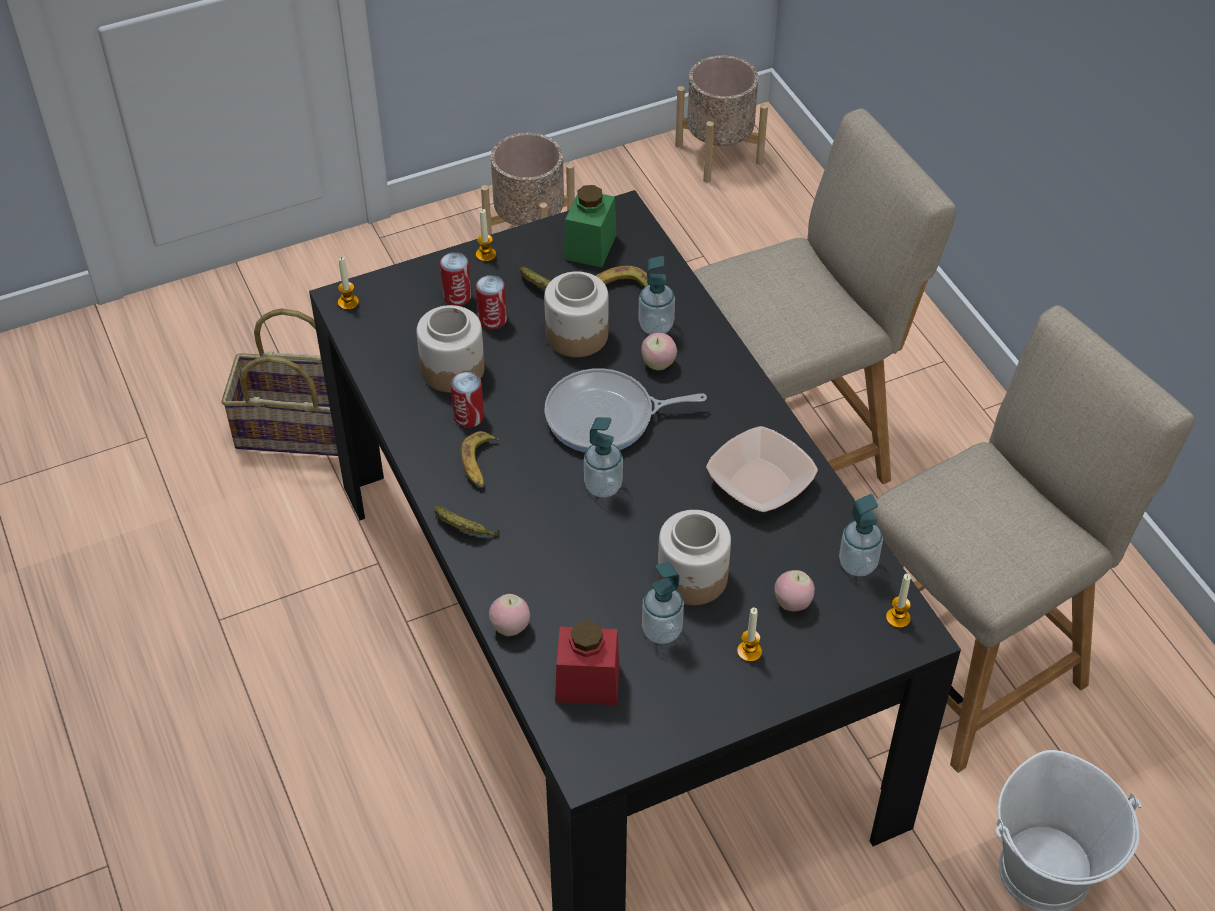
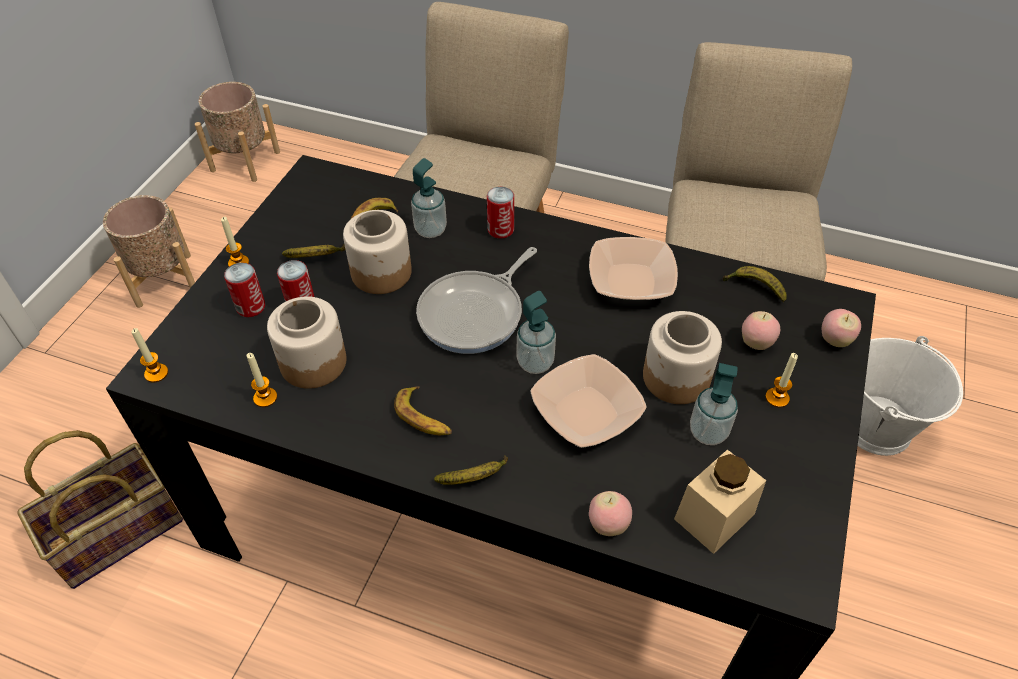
camera: 45 degrees left, 0 degrees up
(469, 417) = (370, 388): can -> can (500, 230)
(587, 682) = (714, 516): red jar -> beige jar
(590, 246) = (316, 208): green jar -> none
(593, 548) = (586, 412): none -> bowl
(658, 364) = (464, 253): apple -> apple (834, 340)
(857, 564) = (754, 288): soap dispenser -> banana
(898, 618) = (821, 303): candle -> candle (265, 398)

